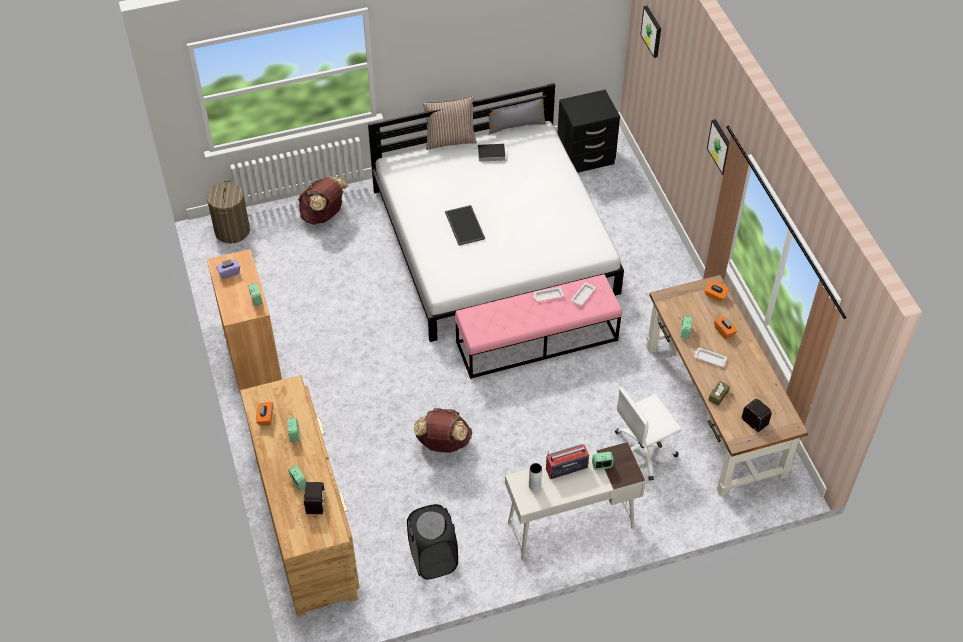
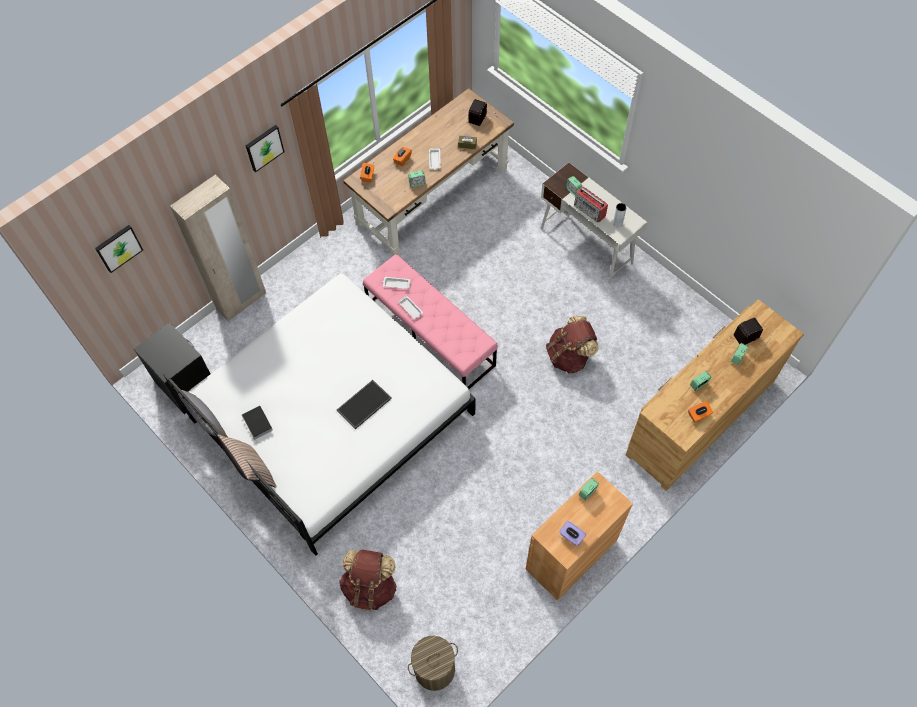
camera: 115 degrees left, 10 degrees up
(433, 559) = (669, 317): black laundry basket -> none
(642, 452) = (496, 225): white office chair -> none
(655, 216) = (242, 302): none -> beige wardrobe

